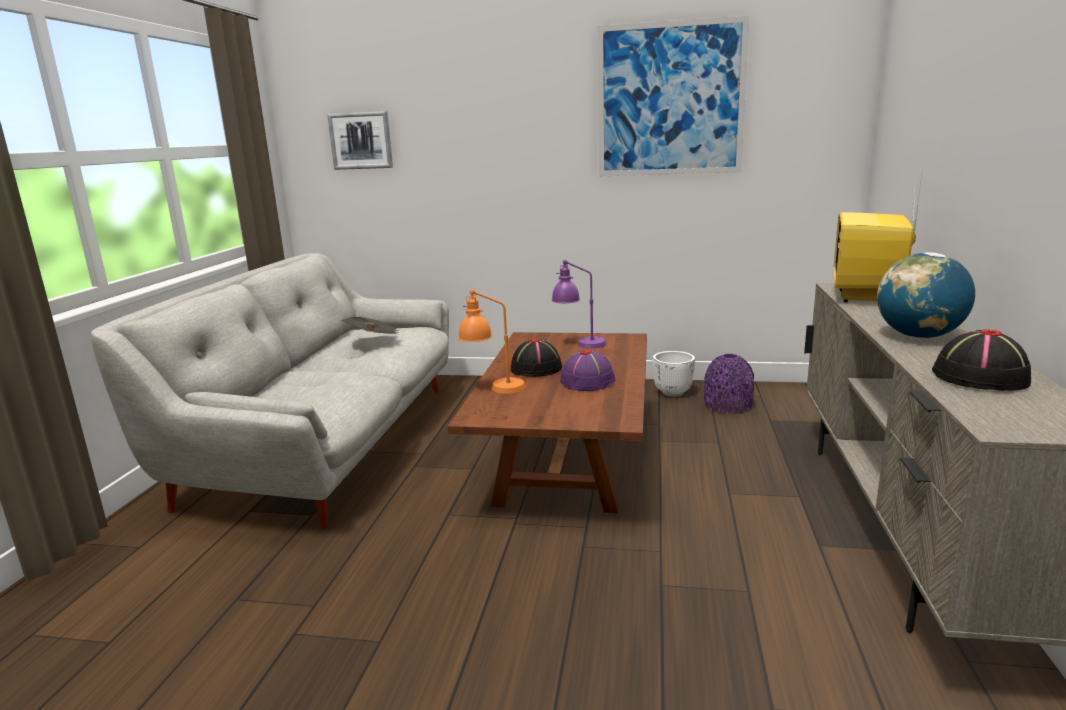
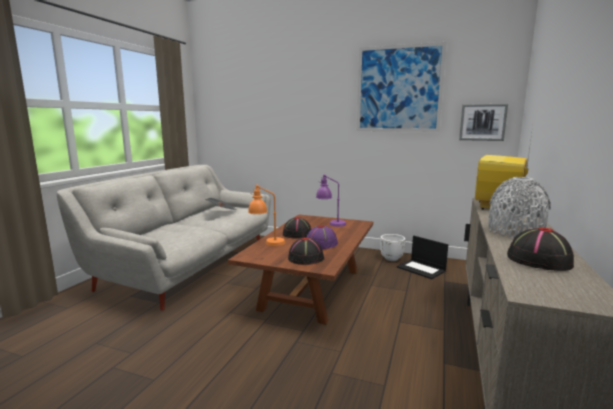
camera: 10 degrees right, 5 degrees down
(361, 141) = (233, 107): picture -> picture (482, 122)
(578, 408) = (306, 258): none -> black hat
(727, 405) = (421, 269): purple vase -> laptop
(919, 336) = (515, 232): globe -> grey vase

